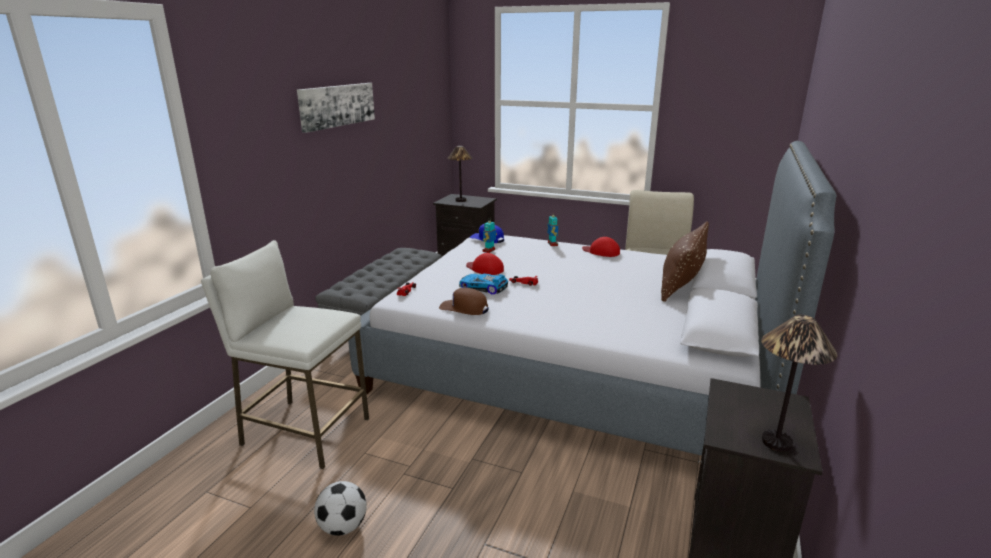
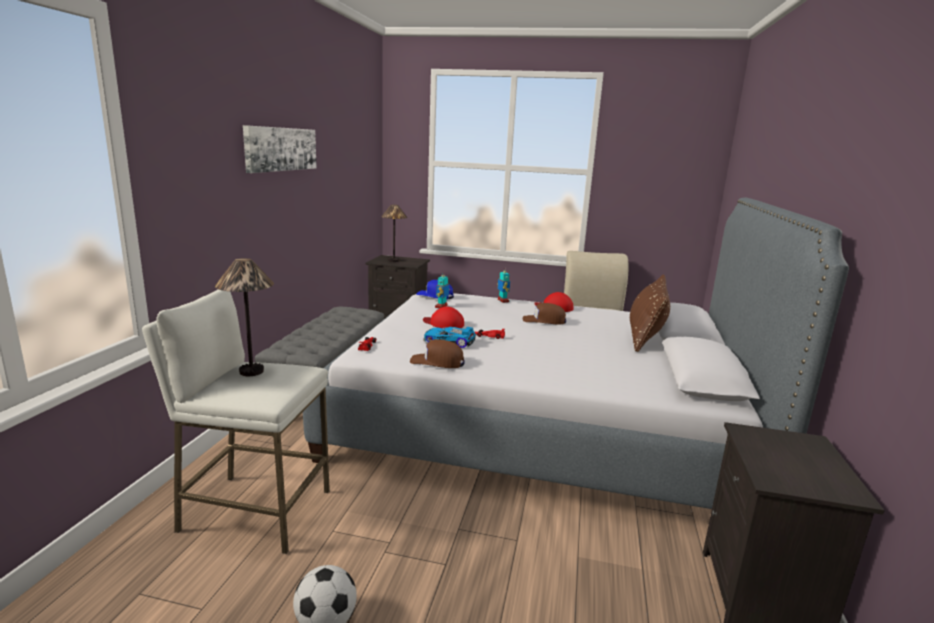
camera: 10 degrees left, 5 degrees down
(584, 266) = (544, 320): none -> brown cap
(775, 442) = (823, 483): table lamp -> table lamp (251, 371)

